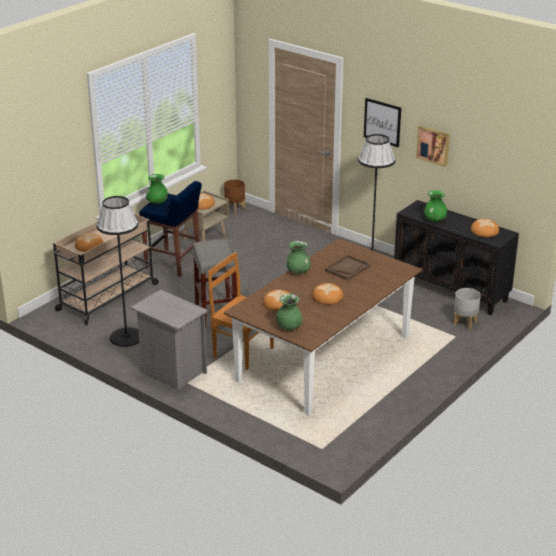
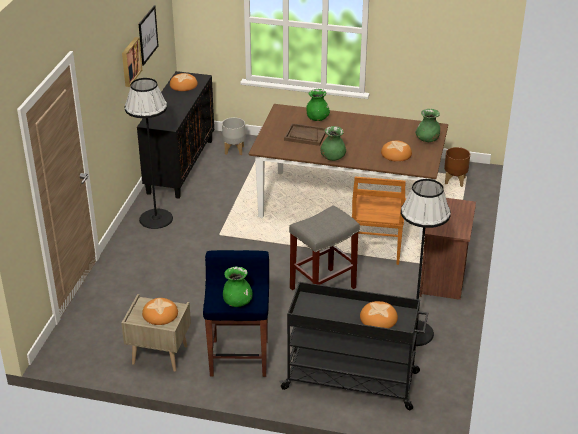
camera: 115 degrees left, 5 degrees up
(106, 297) = (352, 381): beige cart -> black cart
(171, 372) = (443, 281): grey nightstand -> brown nightstand
(234, 209) = (65, 356): brown planter -> brown planter (455, 181)
(327, 297) = (363, 134): bread -> none
(382, 122) = (104, 84): picture -> picture (148, 35)
(434, 220) = (177, 110): green vase -> green vase (317, 119)

